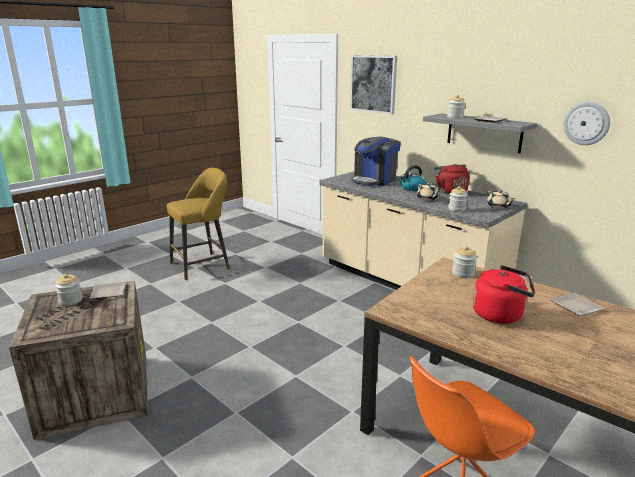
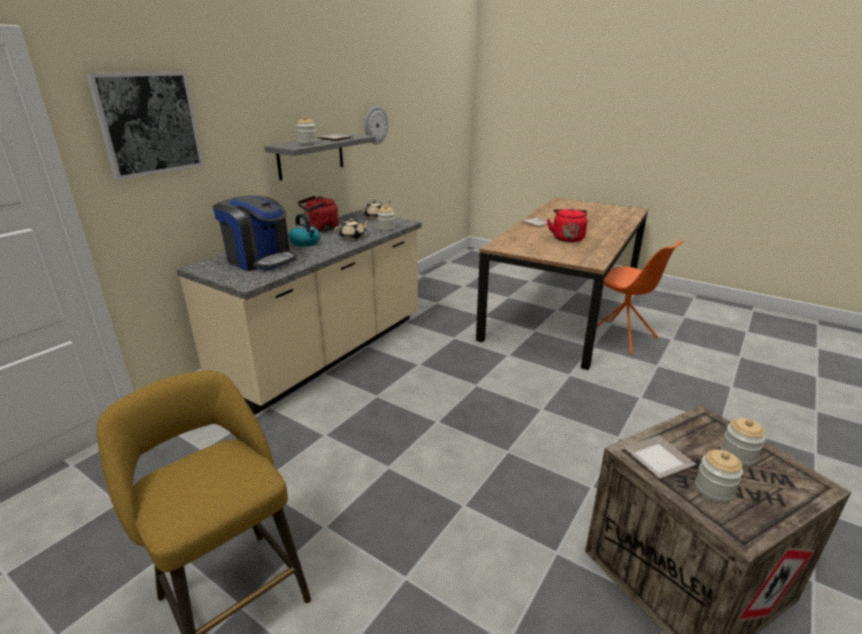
camera: 100 degrees left, 5 degrees up
(463, 273) = (510, 244): jar -> jar (737, 456)

